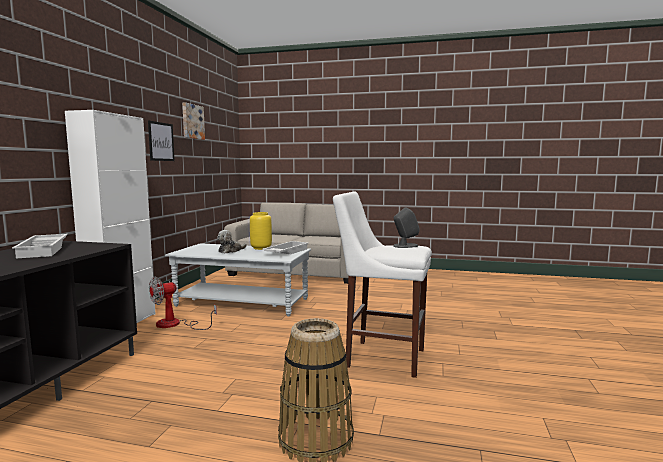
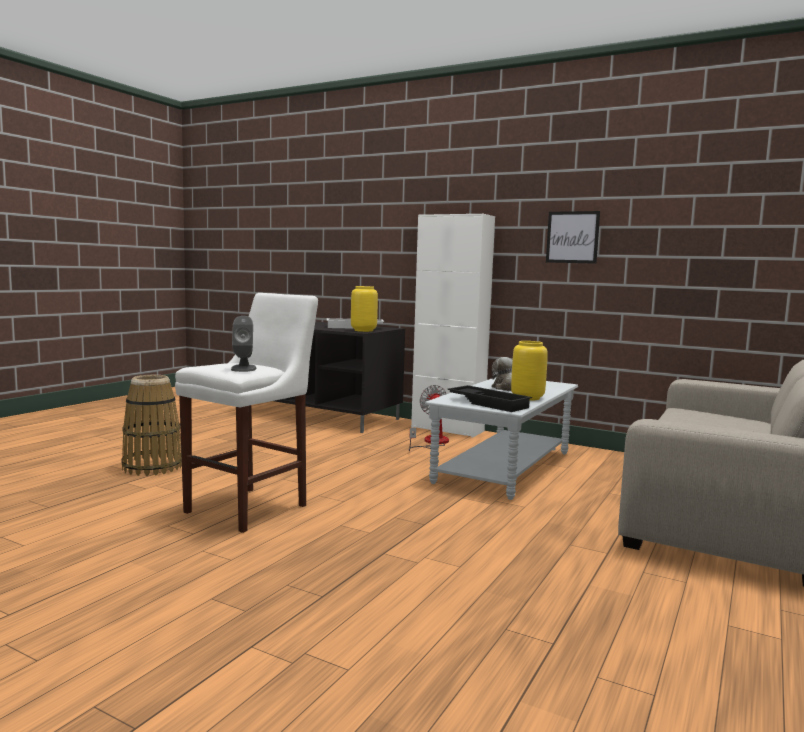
camera: 105 degrees right, 0 degrees up
(94, 246) = (363, 330): none -> yellow vase
(192, 121) = (658, 200): picture -> none
(286, 252) = (489, 403): white tray -> black tray

